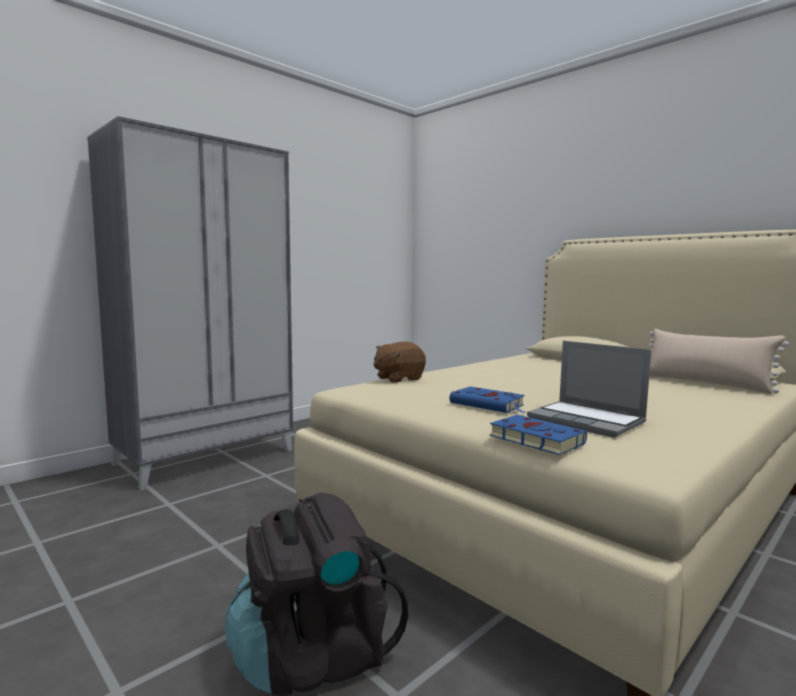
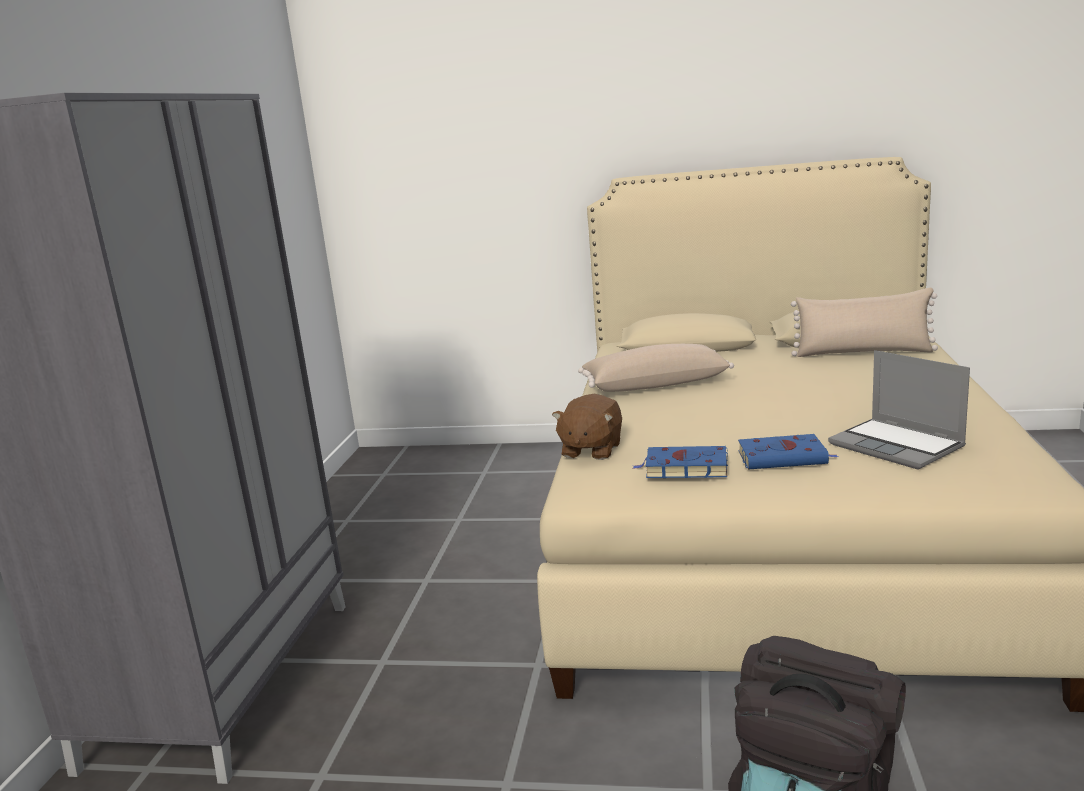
camera: 35 degrees left, 10 degrees up
(511, 367) = (655, 384): none -> beige pillow
(533, 439) = (919, 489): blue book -> blue book (683, 468)
(587, 421) = (898, 446): laptop -> laptop turned 45 degrees clockwise

